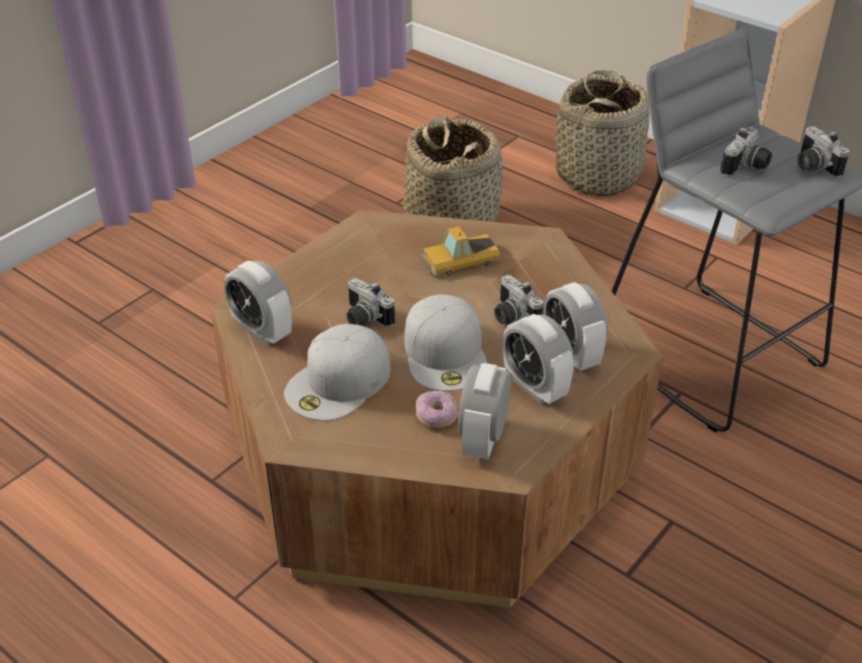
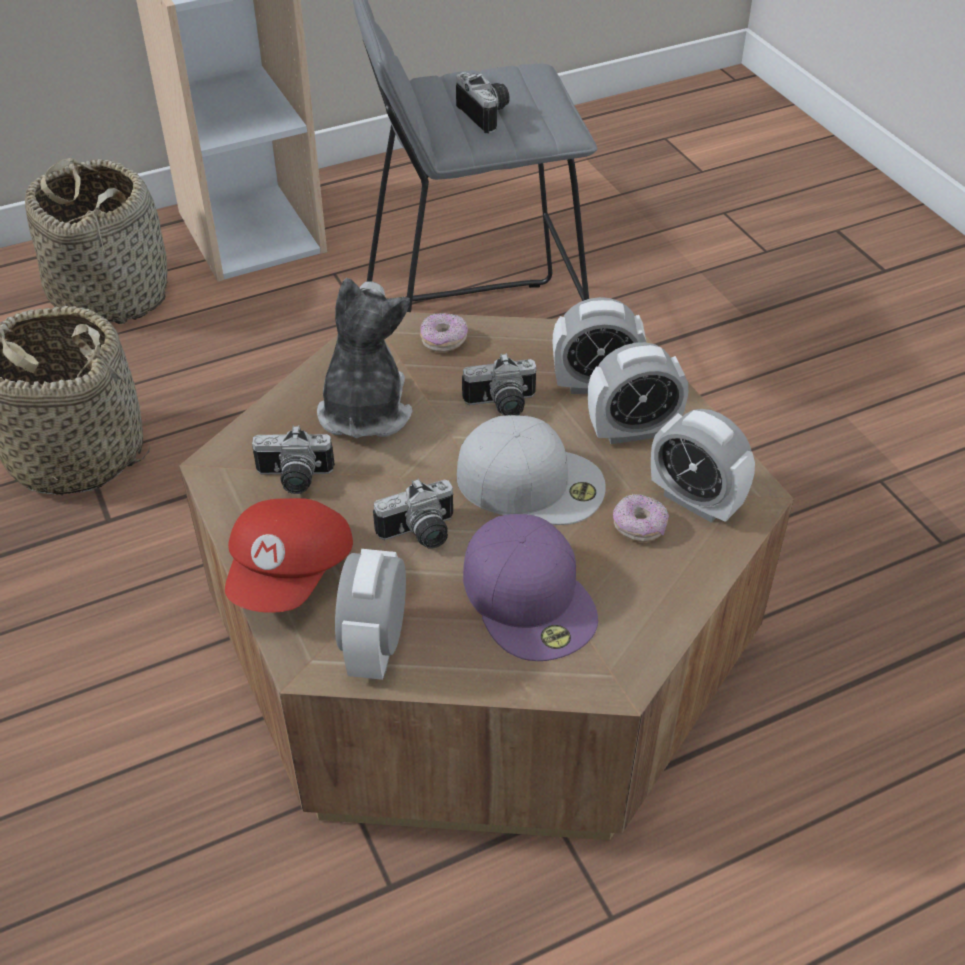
camera: 65 degrees left, 5 degrees up
(262, 331) = (376, 646): alarm clock -> alarm clock turned 120 degrees clockwise
(300, 280) = (292, 574): none -> red cap
(339, 382) = (530, 597): white cap -> purple cap
(459, 260) = (364, 410): toy car -> plush toy
(557, 270) = (444, 341): none -> donut
(812, 166) = (517, 80): camera -> camera (294, 479)

